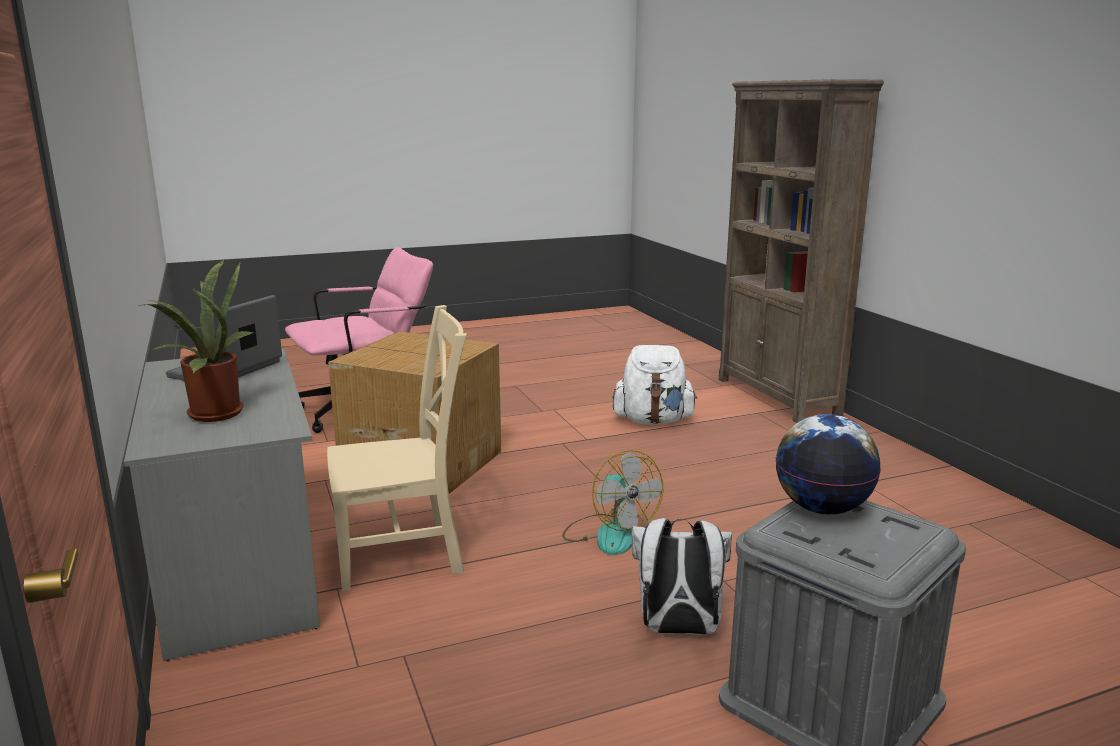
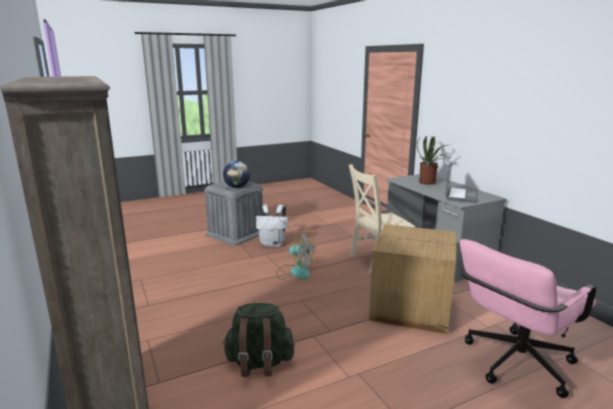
camera: 175 degrees right, 0 degrees up
(609, 533) = (295, 272): fan -> fan turned 150 degrees clockwise
(653, 420) = (259, 363): white backpack -> green backpack

